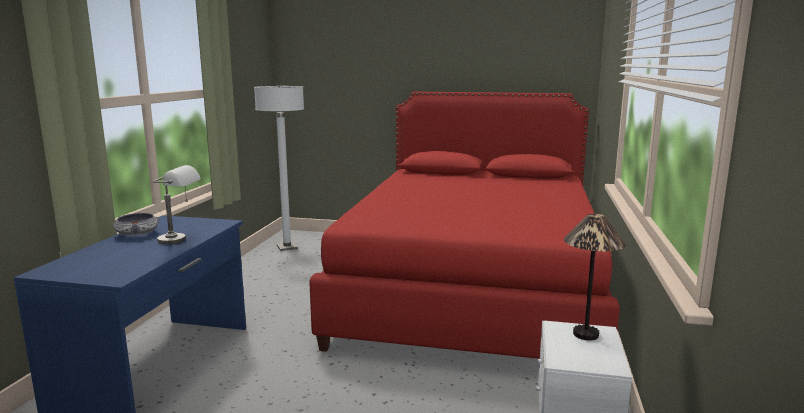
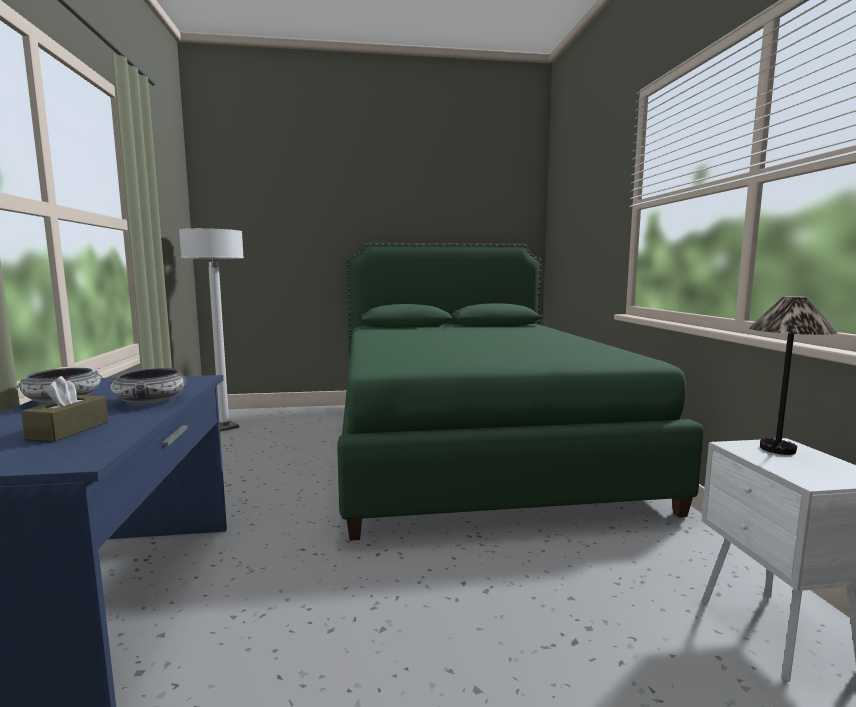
camera: 20 degrees left, 5 degrees down
(125, 258) = (69, 430): none -> brown tissue box
(181, 240) = (151, 401): grey table lamp -> bowl
(472, 289) = (471, 445): red bed -> green bed

